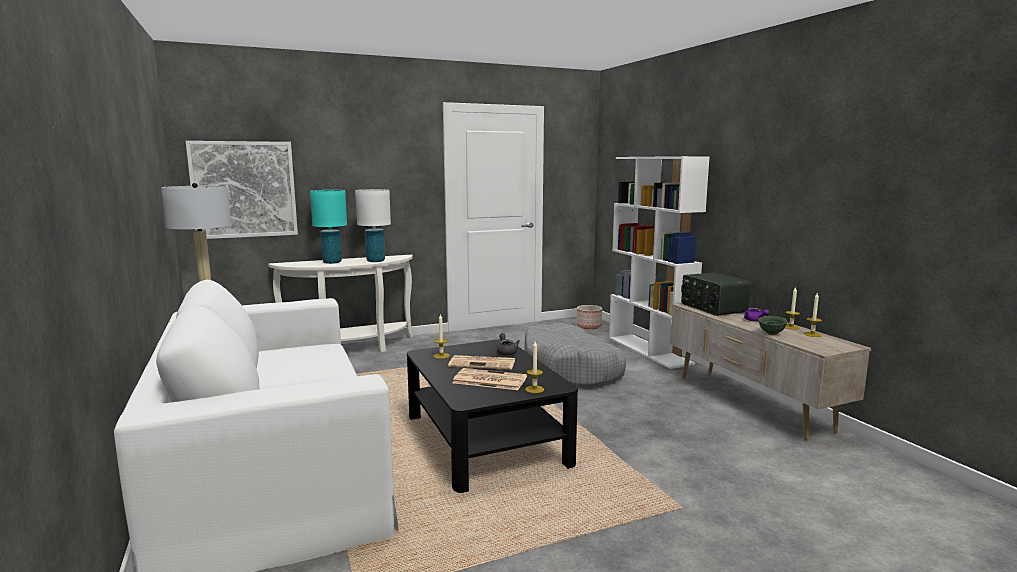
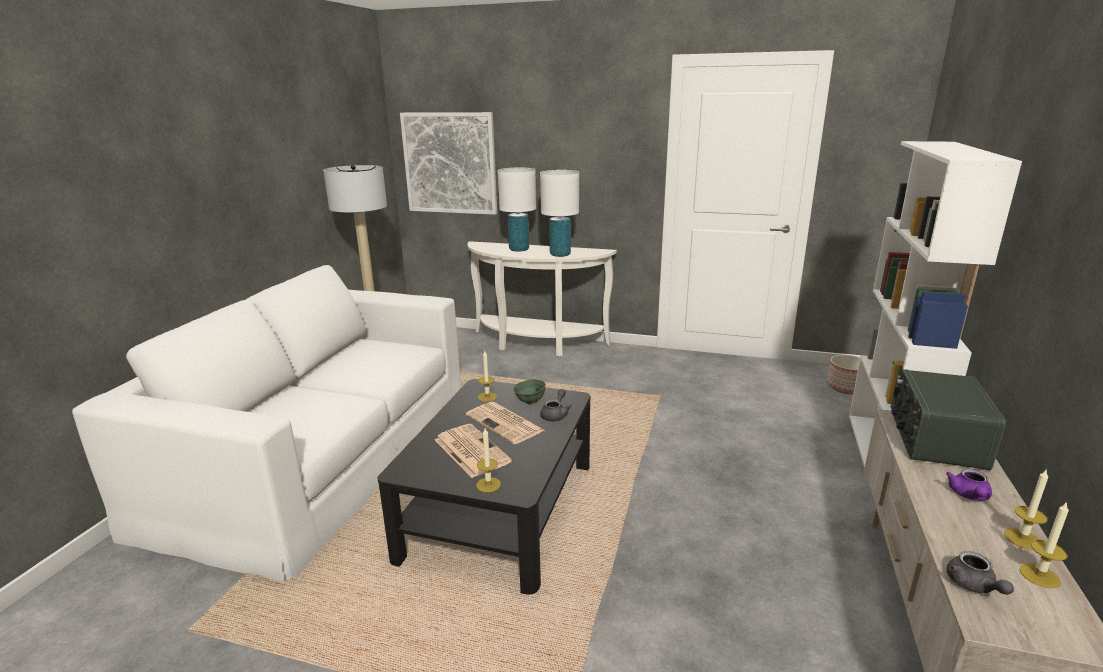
camera: 40 degrees right, 10 degrees up
(332, 262) = (519, 249): turquoise table lamp -> white table lamp
(571, 370) = (724, 450): grey dog bed -> none
(772, 334) = (946, 539): green bowl -> green bowl (530, 402)
(802, 343) = (973, 586): none -> grey teapot

